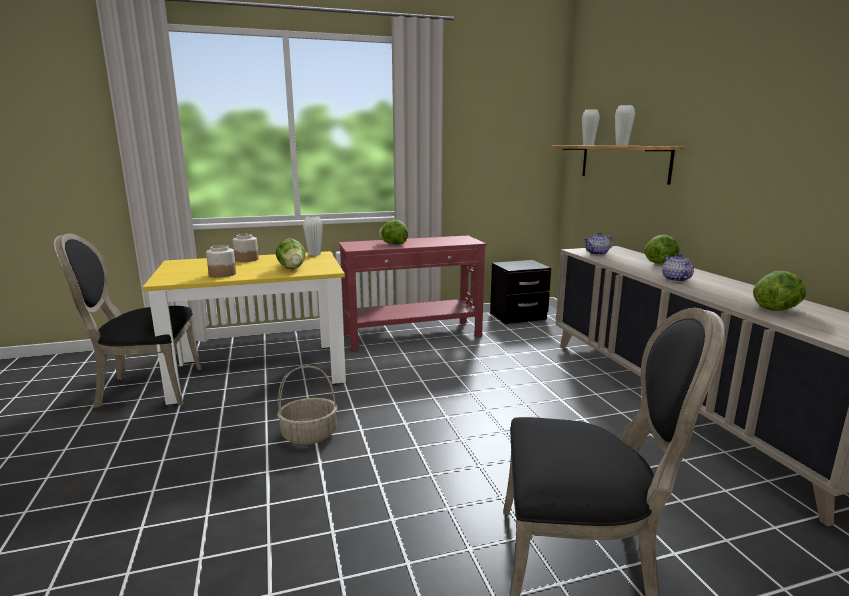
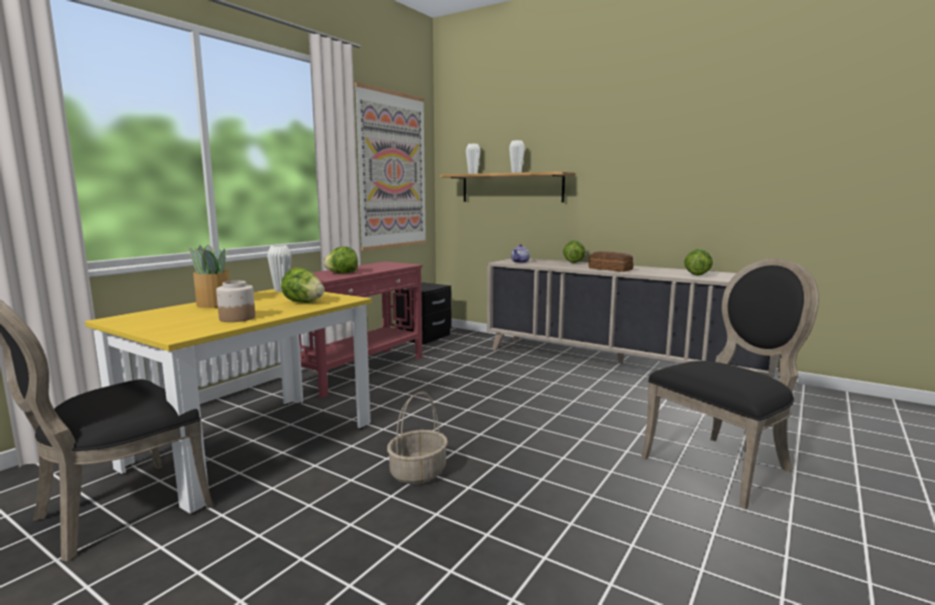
camera: 40 degrees left, 5 degrees down
(246, 259) = (214, 304): jar -> potted plant
(500, 142) = (393, 171): none -> picture
(675, 279) = (610, 269): teapot -> bread

